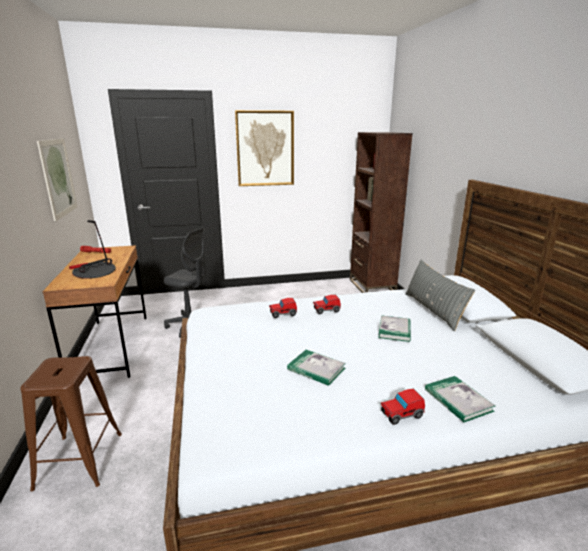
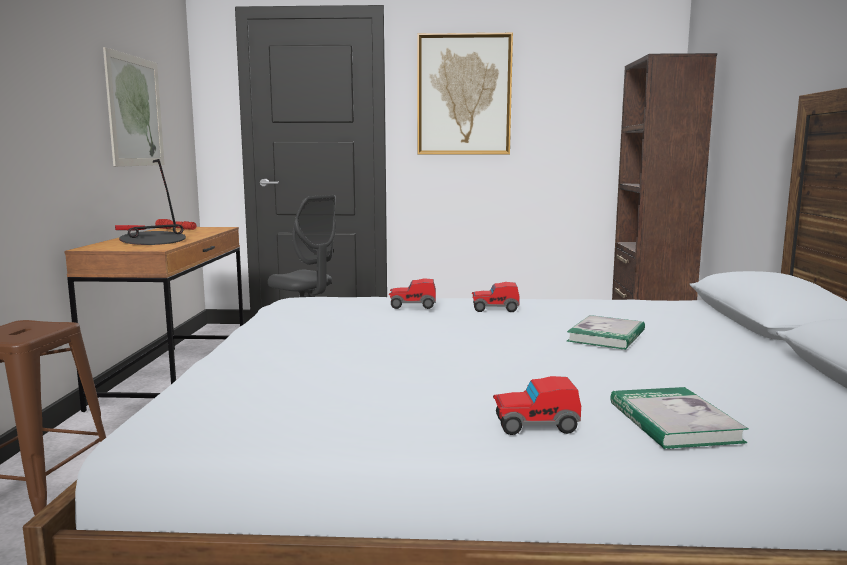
camera: 15 degrees right, 10 degrees down
(316, 369) = (418, 363): book -> none
(433, 310) = (706, 322): grey pillow -> none

